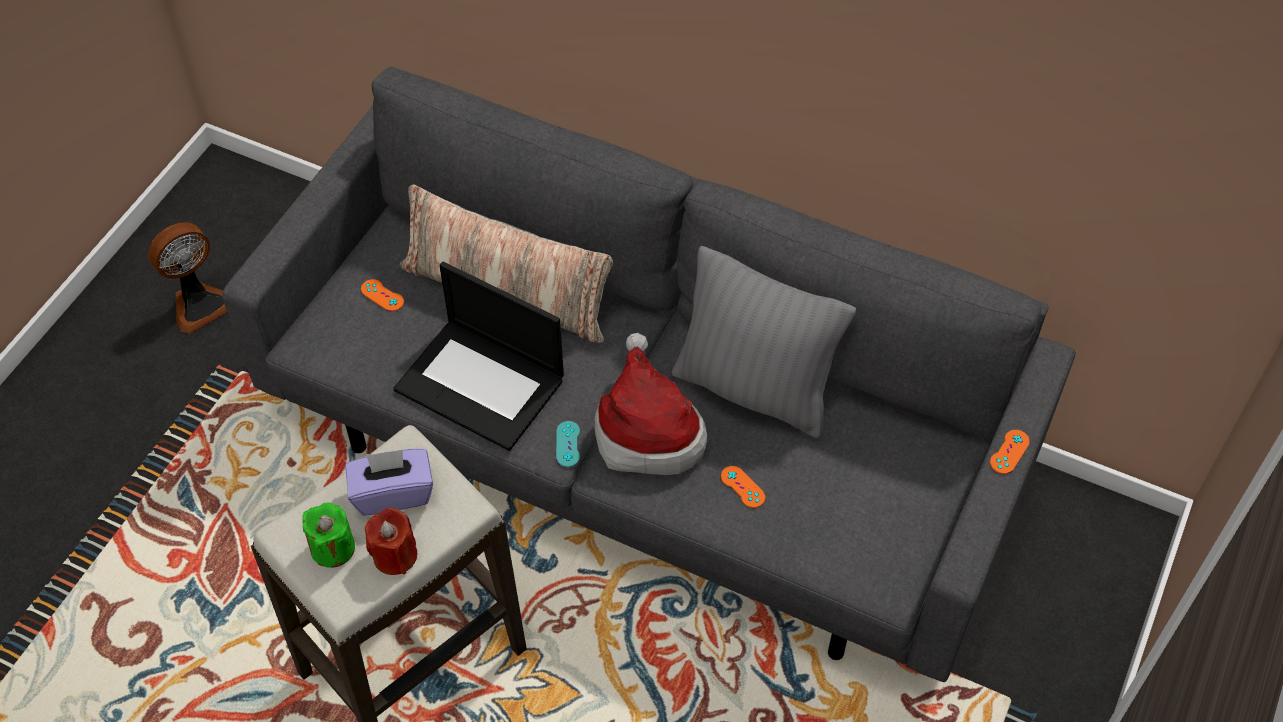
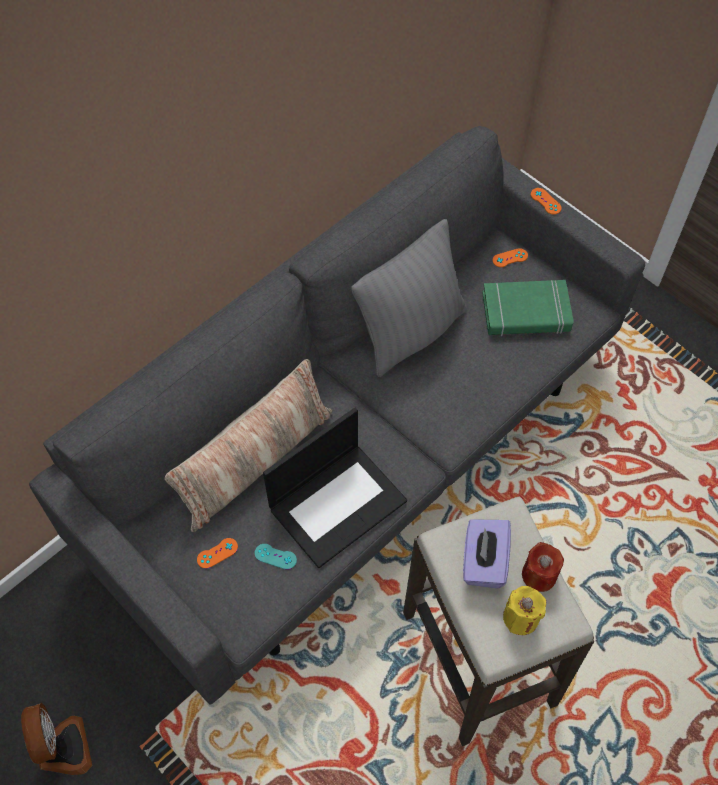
camera: 70 degrees left, 5 degrees up
(333, 548) = (521, 618): green candle -> yellow candle
(568, 444) = (413, 461): turquoise game controller -> turquoise game controller (275, 556)
(647, 430) = (422, 407): hat -> none
(742, 487) = (490, 365): orange game controller -> orange game controller (510, 258)
(848, 507) = (526, 312): none -> green book

